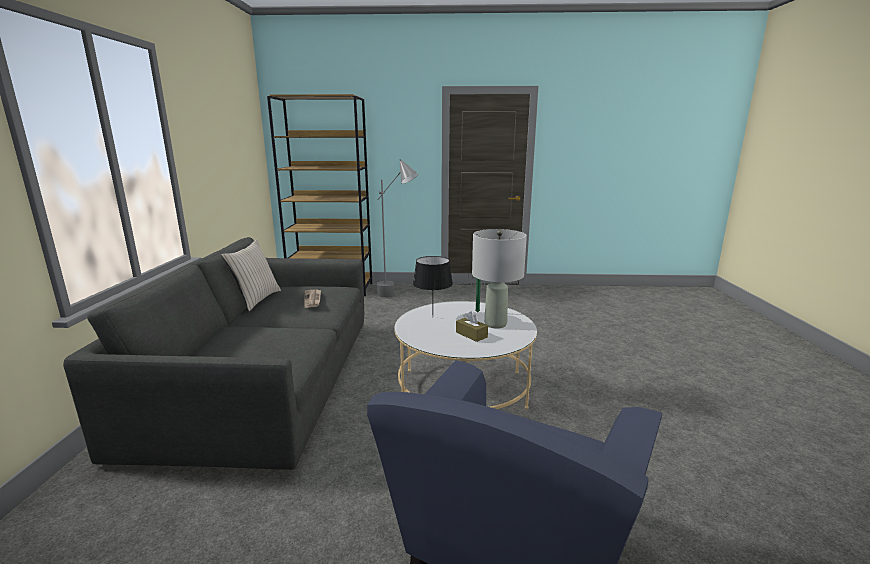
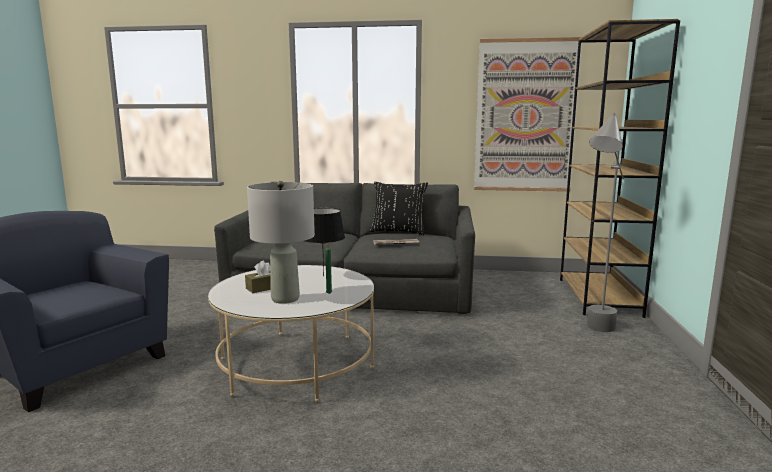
camera: 95 degrees right, 5 degrees down
(233, 162) = (525, 116): none -> picture
(256, 300) = (398, 232): beige pillow -> black pillow

